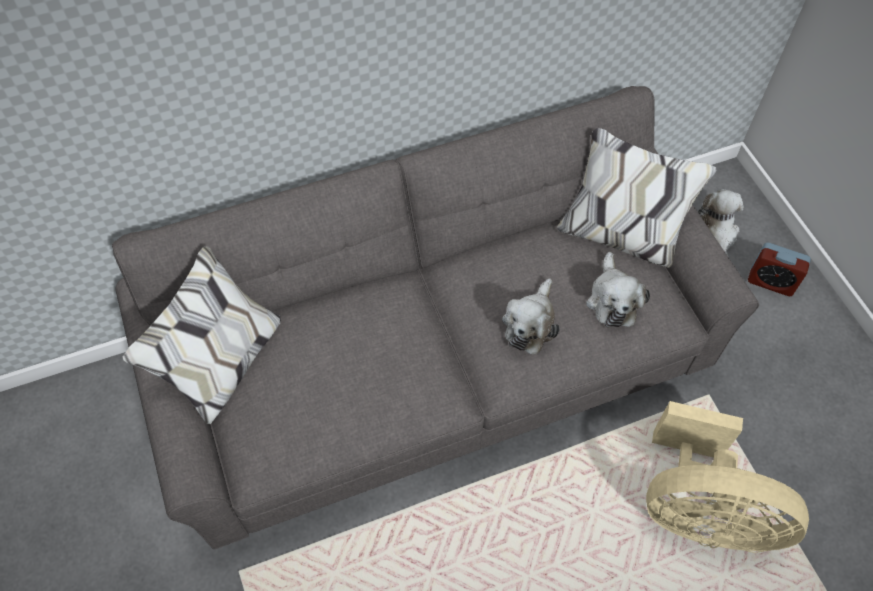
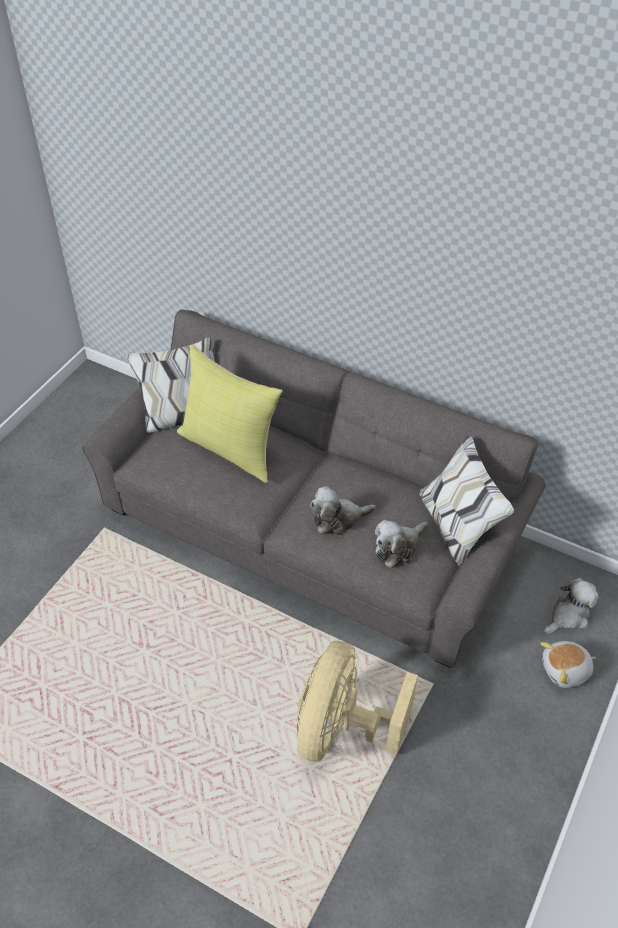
camera: 50 degrees right, 10 degrees down
(332, 352) = (231, 447): none -> yellow pillow
(701, 512) = (342, 729): beige fan -> beige fan turned 45 degrees clockwise
(771, 282) = (566, 671): alarm clock -> plush toy

